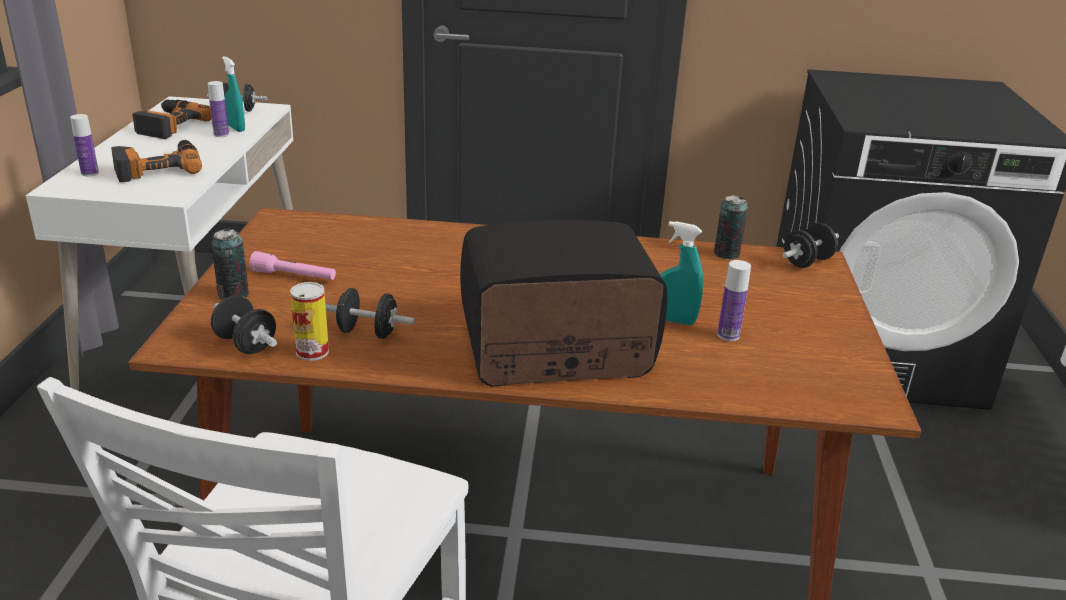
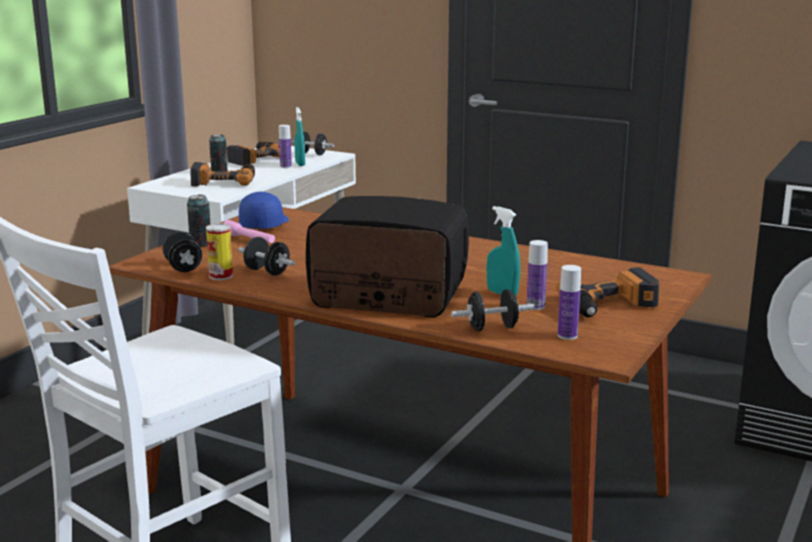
camera: 25 degrees right, 10 degrees down
(90, 173) = (177, 180): bottle -> bottle (567, 336)
(289, 244) = (264, 224): none -> blue cap
(726, 254) = (599, 264): can -> can (219, 172)
(799, 320) = (610, 306): none -> power drill
(807, 262) = (667, 276): black dumbbell -> black dumbbell (492, 328)

